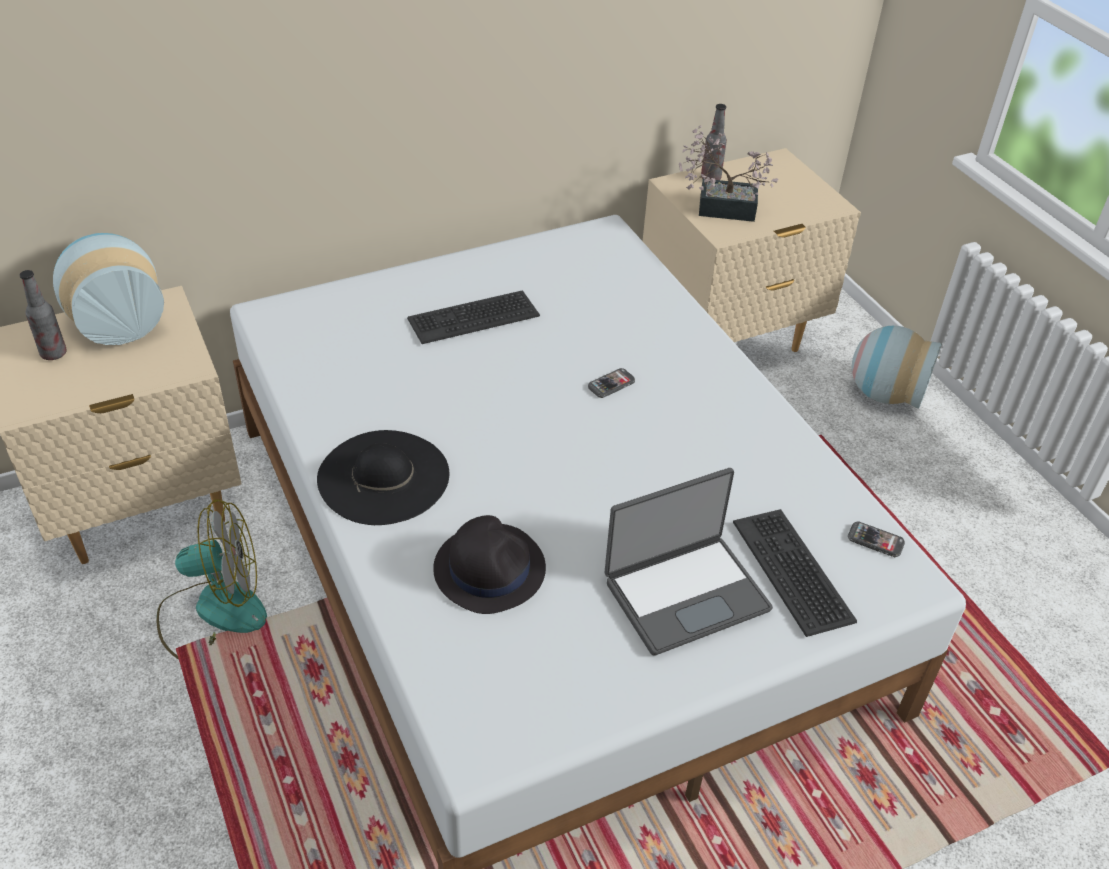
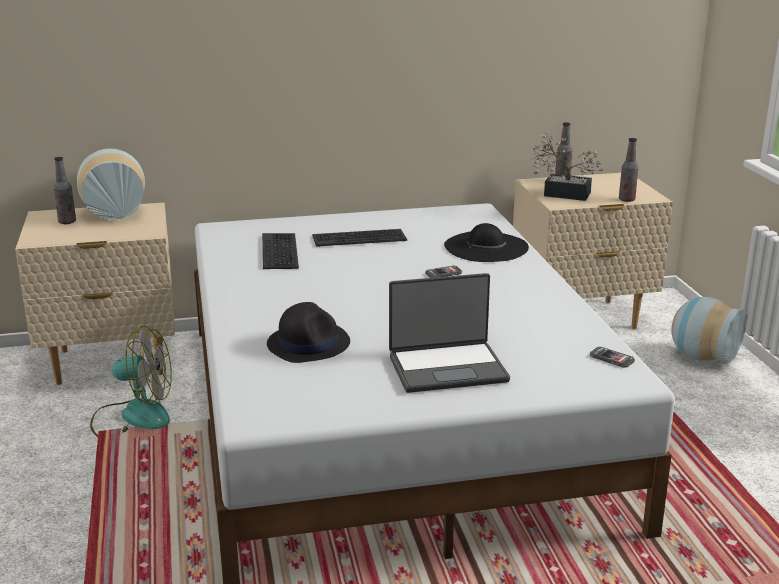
camera: 15 degrees right, 20 degrees down
(383, 476) = (257, 299): black hat -> black hat (486, 247)
(793, 571) = (537, 366): keyboard -> keyboard (280, 251)
(804, 214) = (626, 200): none -> bottle

